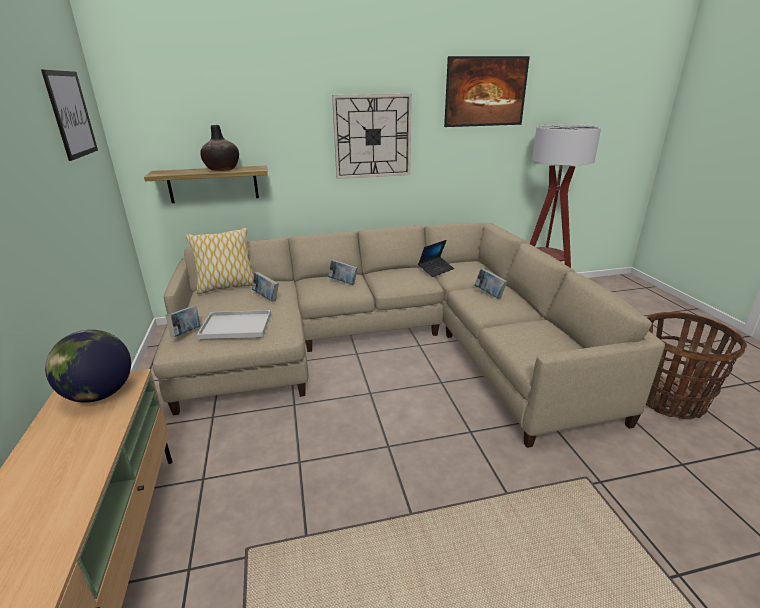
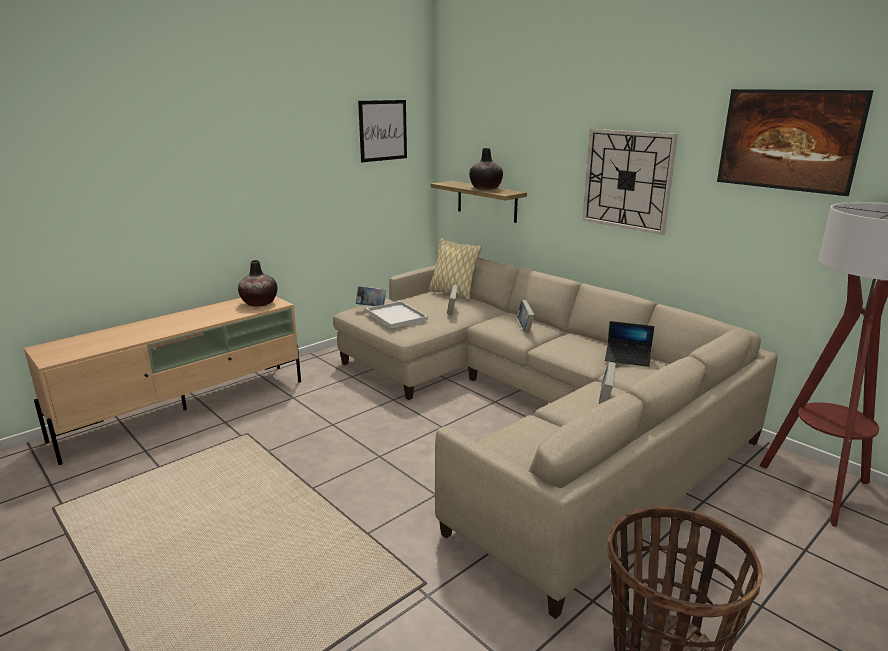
camera: 60 degrees right, 5 degrees down
(99, 394) = (259, 303): globe -> vase

